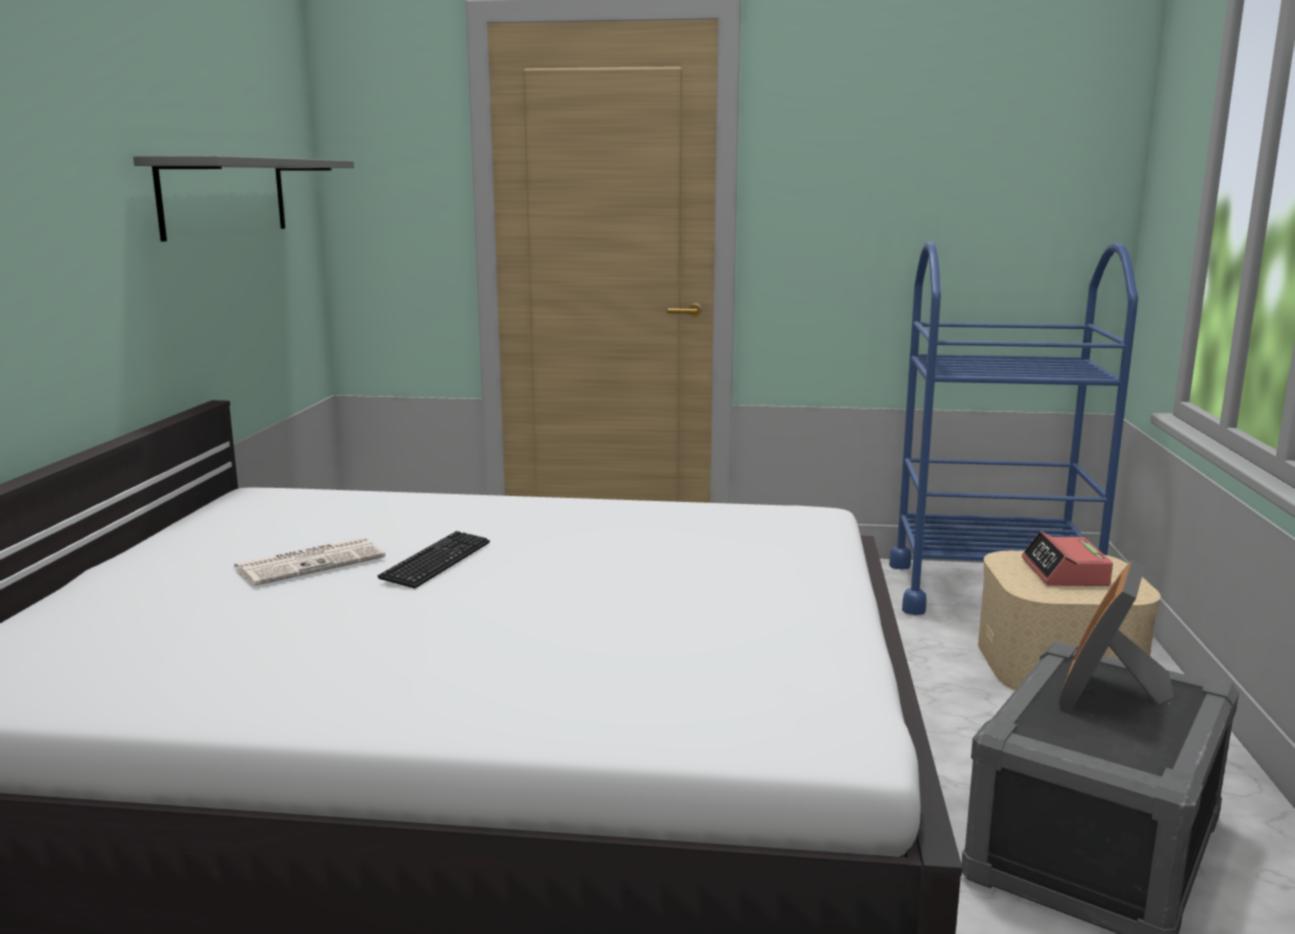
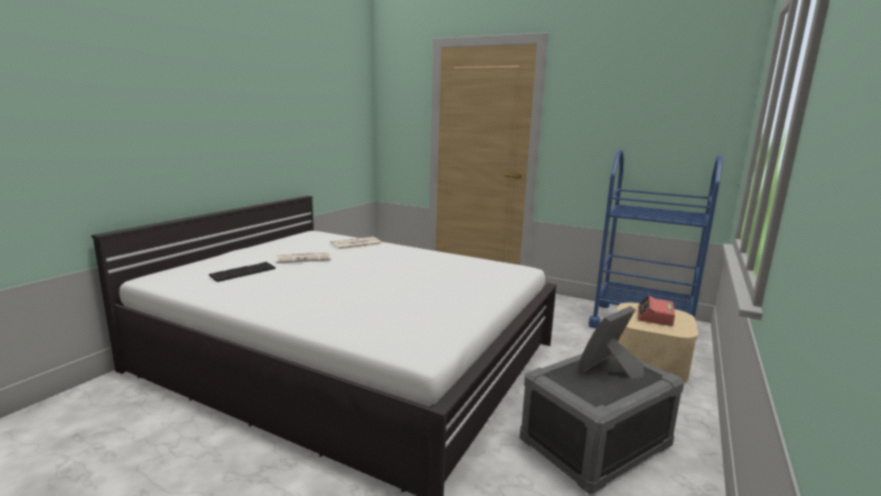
camera: 20 degrees right, 0 degrees up
(224, 196) = (323, 117): grey shelf -> none
(397, 508) = (355, 244): none -> newspaper
(436, 562) = (346, 264): keyboard -> keyboard (243, 273)

